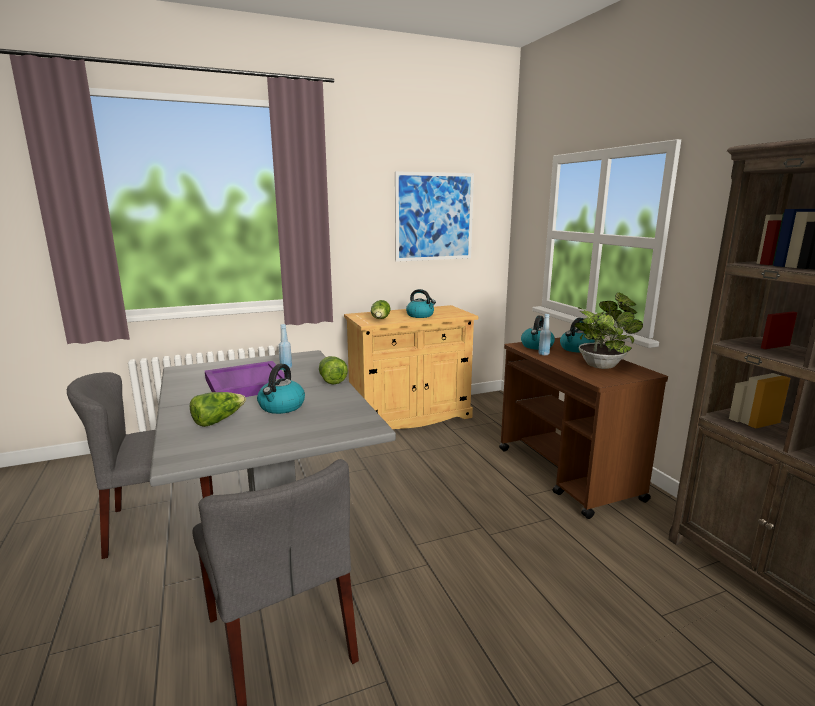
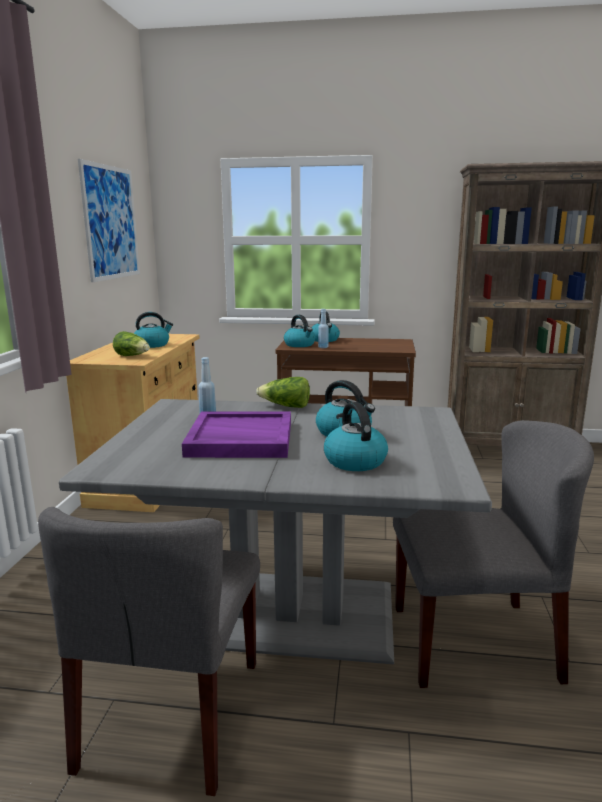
camera: 60 degrees left, 0 degrees up
(218, 420) = (354, 461): lettuce -> kettle
(602, 365) = (371, 343): potted plant -> none

